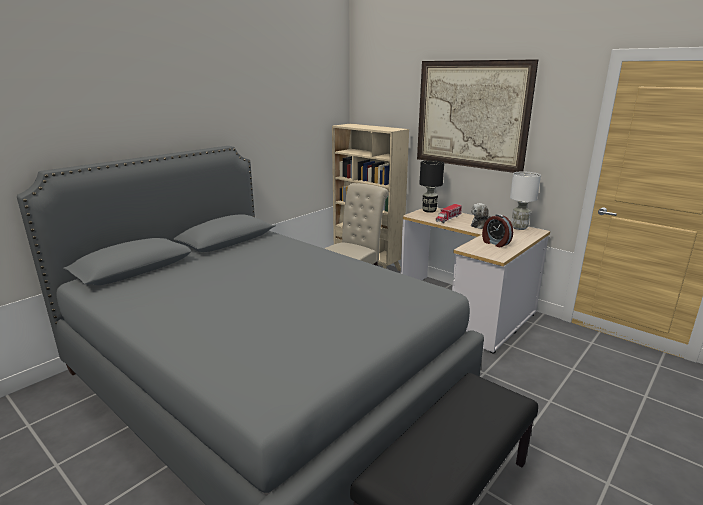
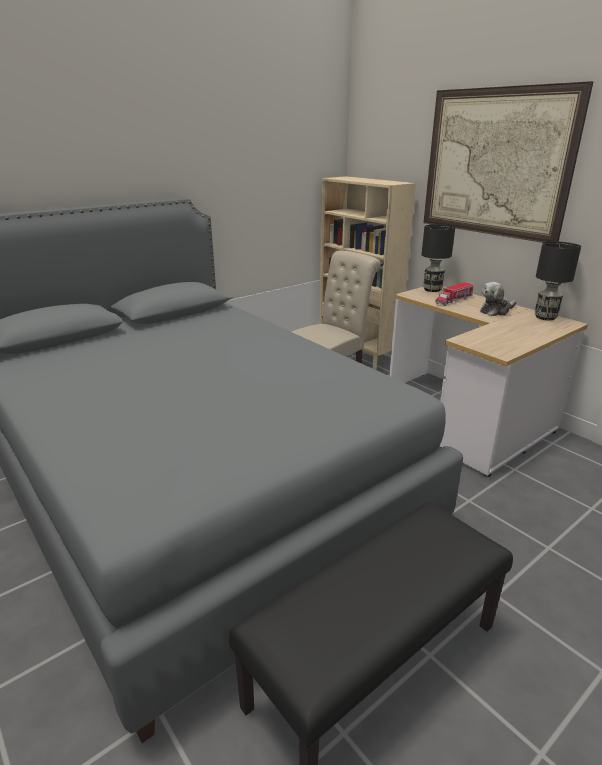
camera: 10 degrees right, 5 degrees up
(495, 243) = (505, 335): alarm clock -> none
(519, 228) = (545, 317): white table lamp -> black table lamp

